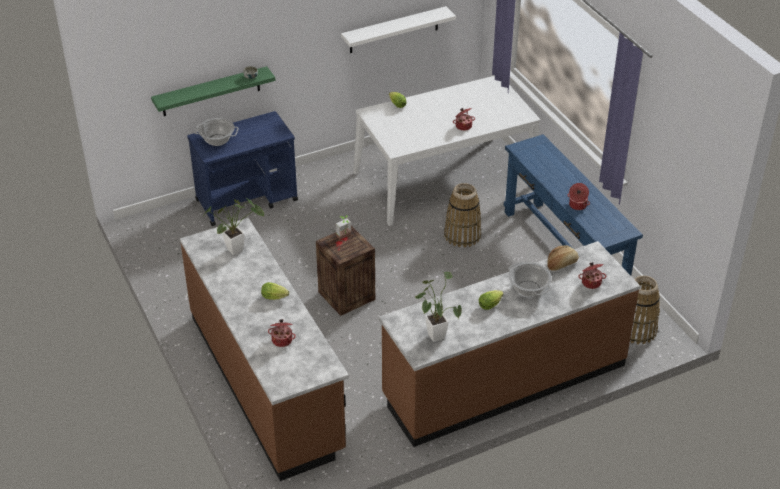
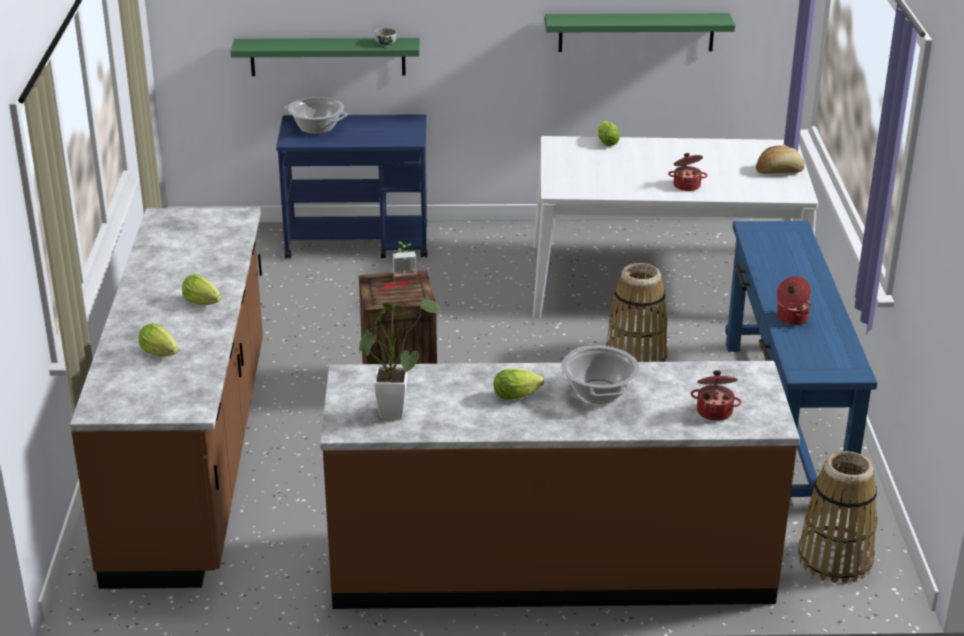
camera: 25 degrees right, 10 degrees down
(238, 248) = (210, 237): potted plant -> none
(282, 340) = (161, 354): cooking pot -> lettuce
(394, 30) = (636, 32): white shelf -> green shelf
(561, 264) = (684, 374): bread -> bread (779, 172)

